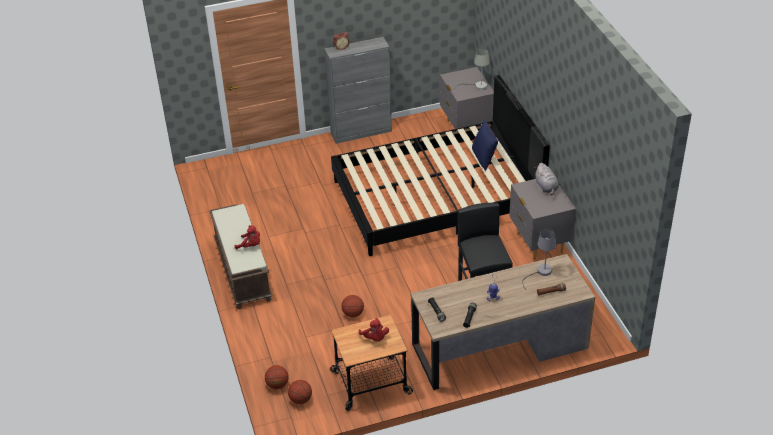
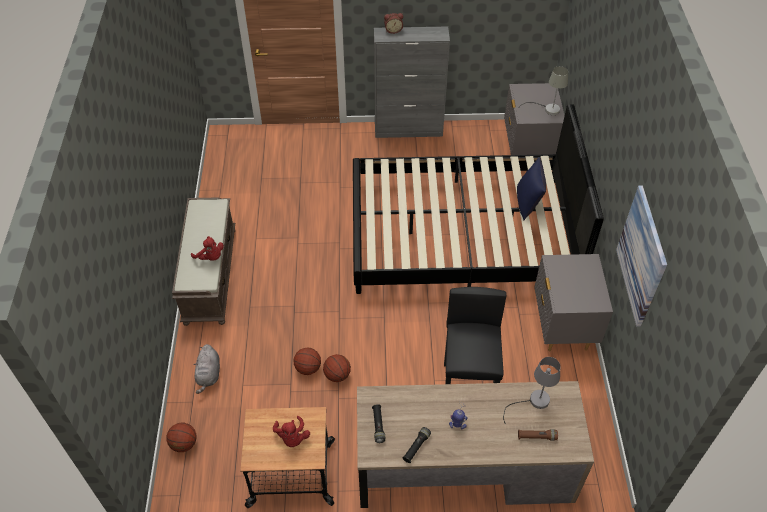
camera: 15 degrees right, 10 degrees up
(300, 399) = (201, 473): basketball -> basketball (337, 375)
(546, 187) = (585, 270): grey plush toy -> grey plush toy (209, 374)
(587, 151) = (641, 256): none -> picture

